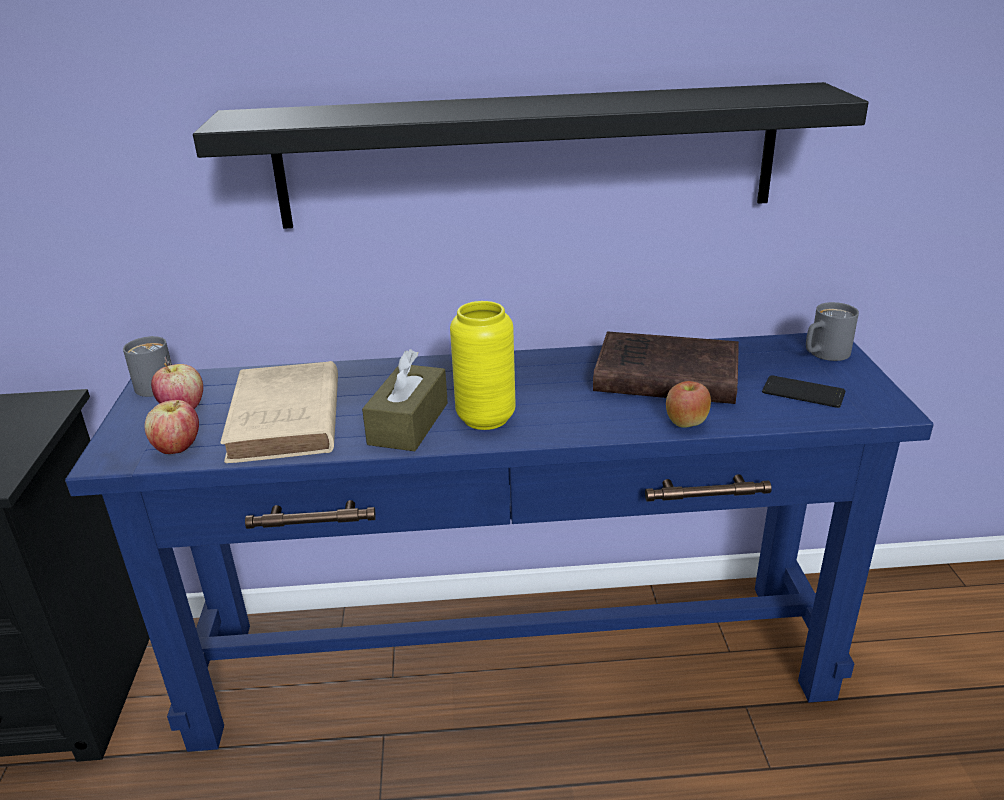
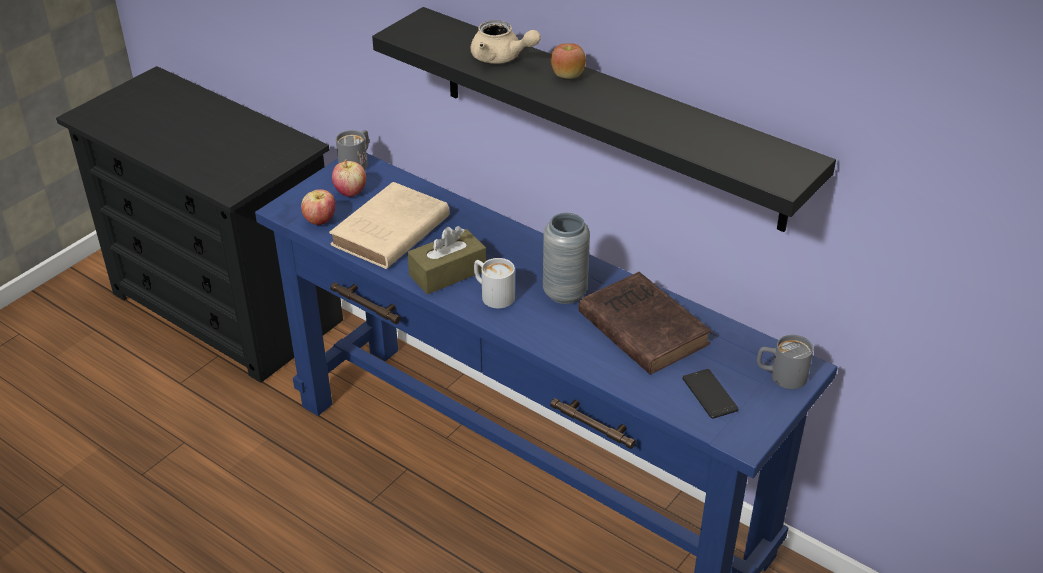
camera: 40 degrees right, 10 degrees up
(390, 110) = (501, 58): none -> beige teapot
(486, 418) = (492, 294): yellow vase -> white mug
(553, 385) = (564, 293): none -> grey vase
(686, 423) = (599, 368): apple -> apple (567, 76)

